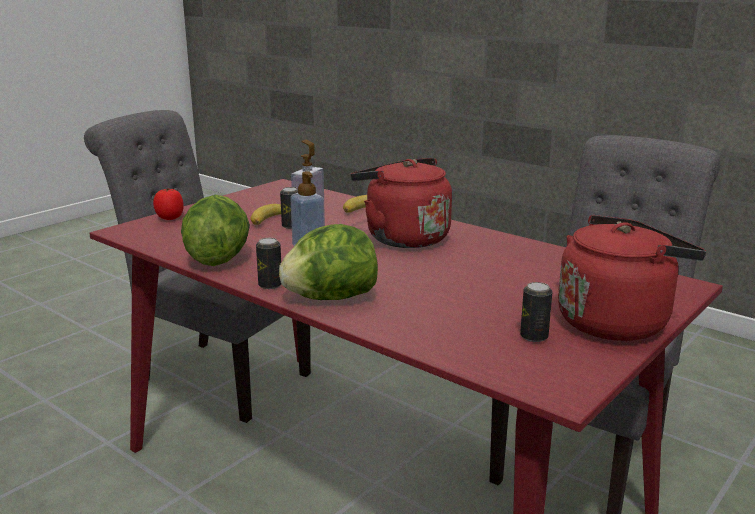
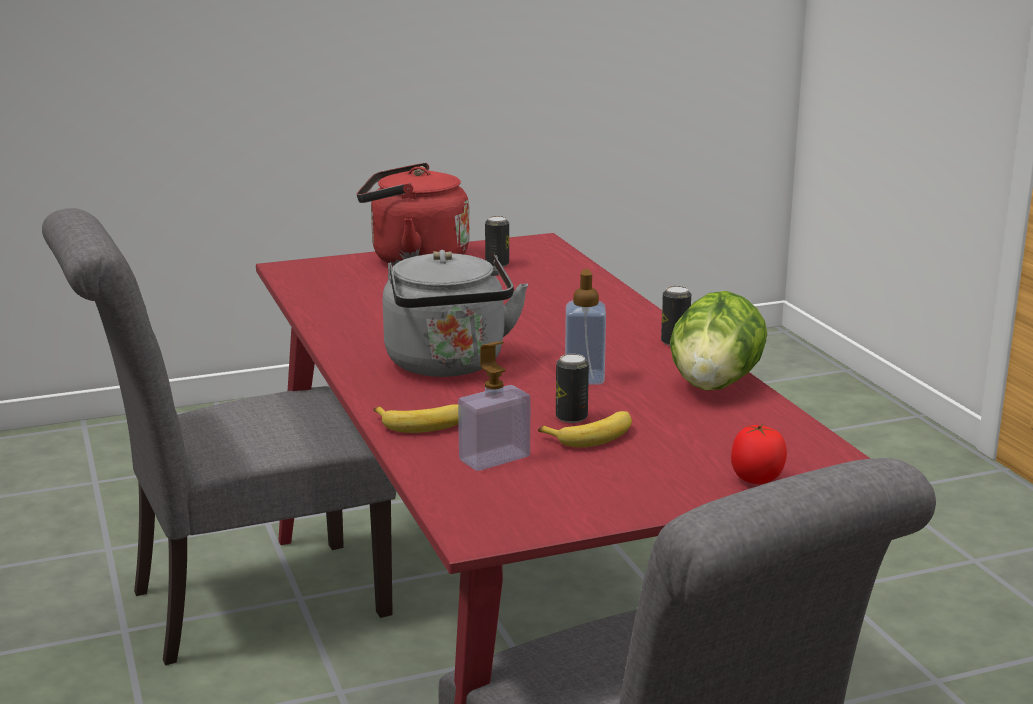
camera: 150 degrees left, 0 degrees up
(330, 298) = (625, 319): lettuce -> none
(403, 237) = (448, 365): red kettle -> grey kettle

